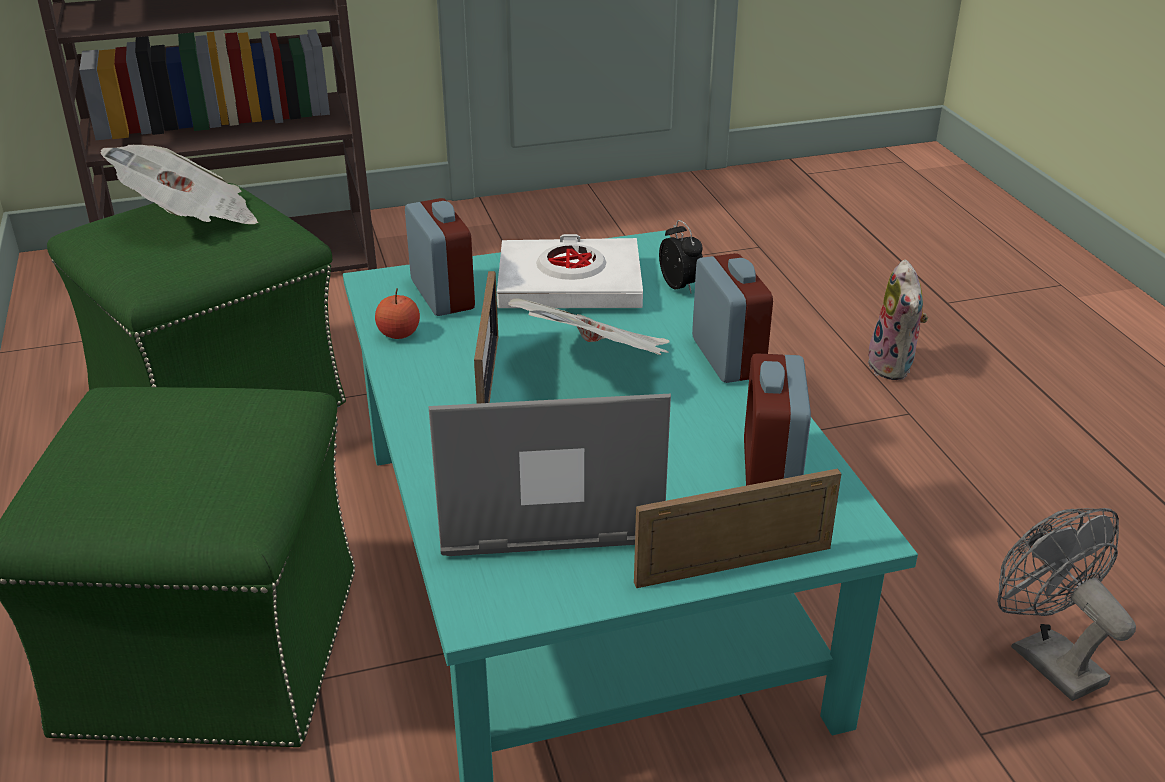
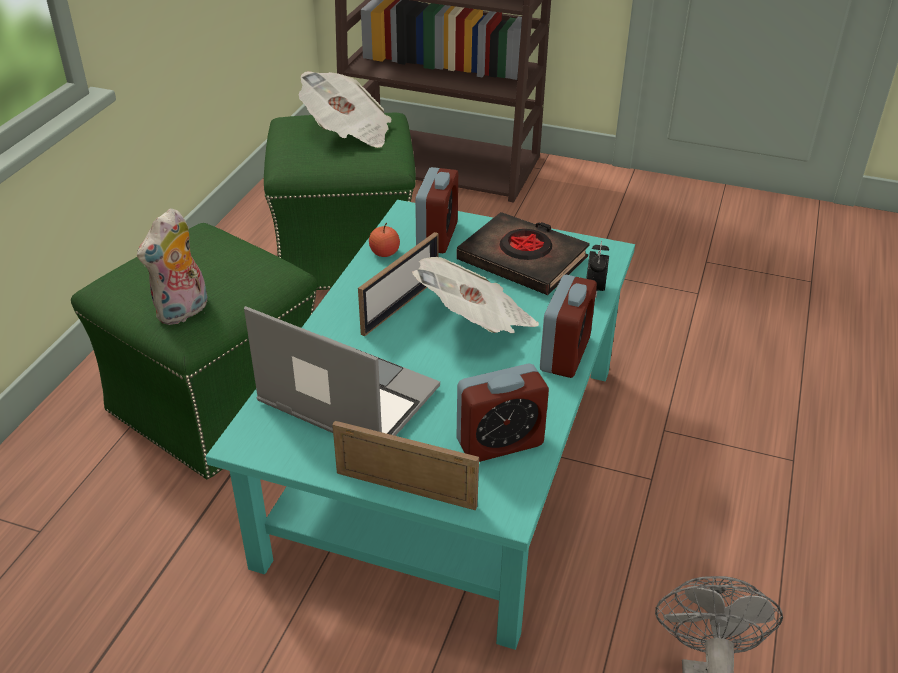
camera: 35 degrees right, 5 degrees up
(570, 285) = (523, 260): white book -> black book
(770, 471) = (499, 443): alarm clock -> alarm clock turned 150 degrees counterclockwise
(894, 366) = (821, 420): plush toy -> plush toy (183, 312)

